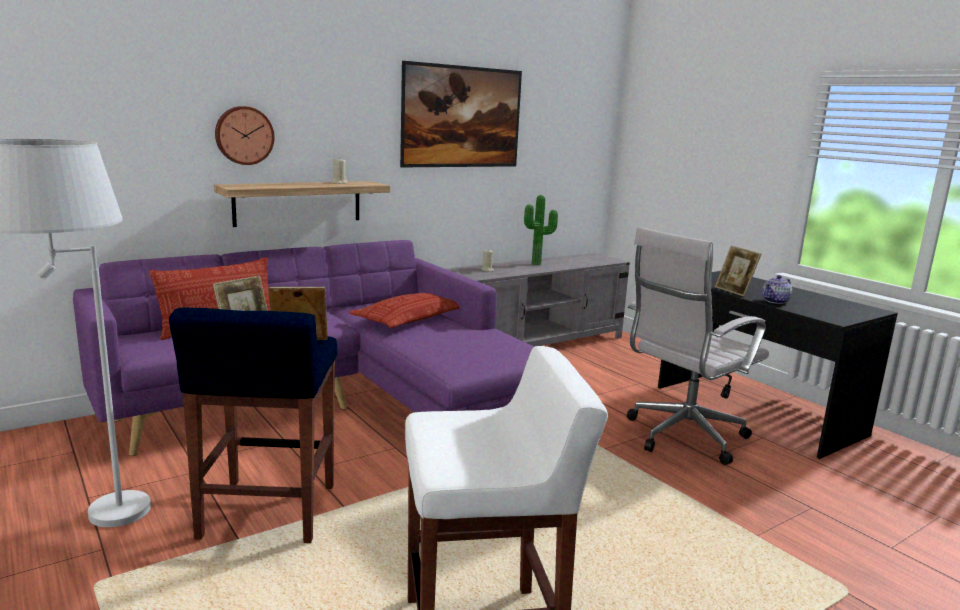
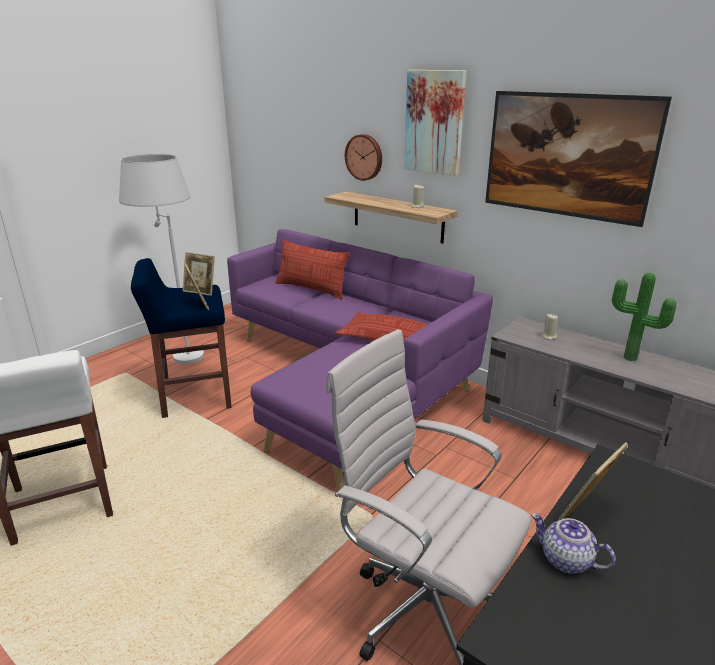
camera: 75 degrees right, 10 degrees up
(339, 90) = (434, 122): none -> picture

